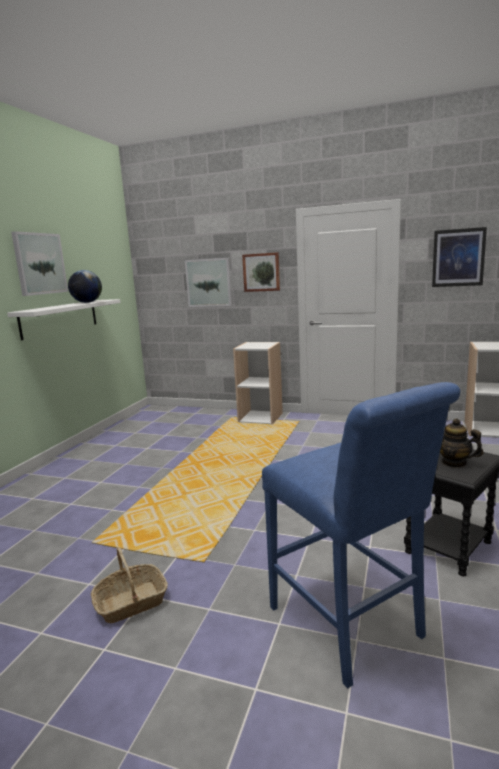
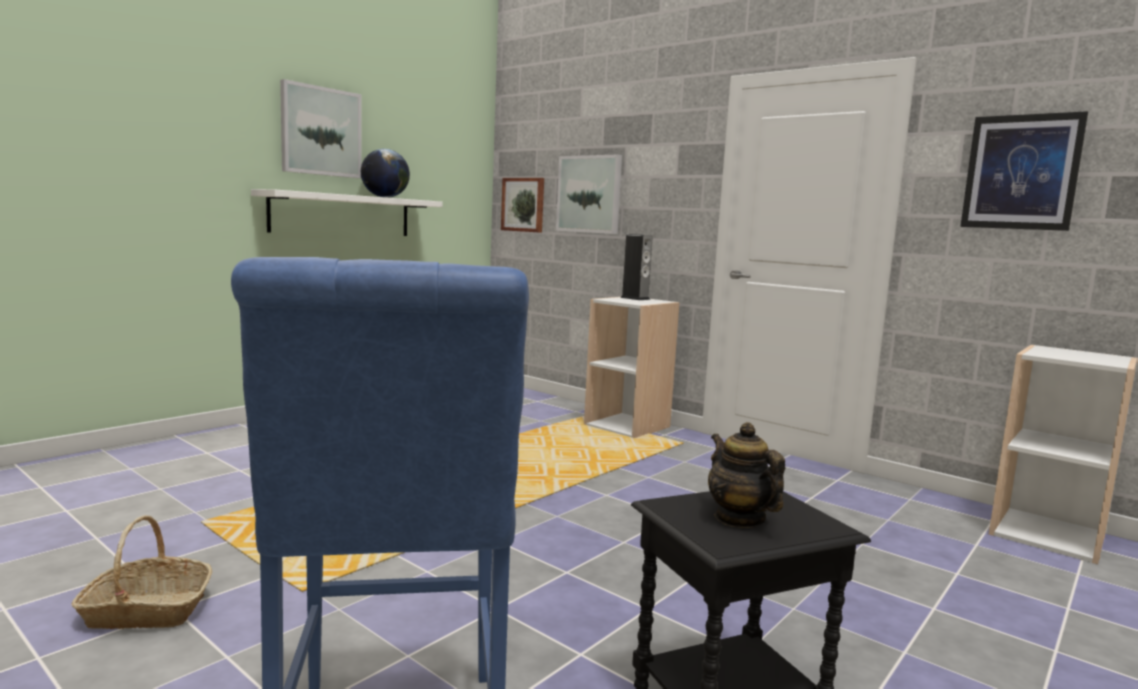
camera: 20 degrees right, 5 degrees down
(254, 343) = (635, 298): none -> speaker
(261, 272) = (667, 181): picture -> picture (523, 204)

